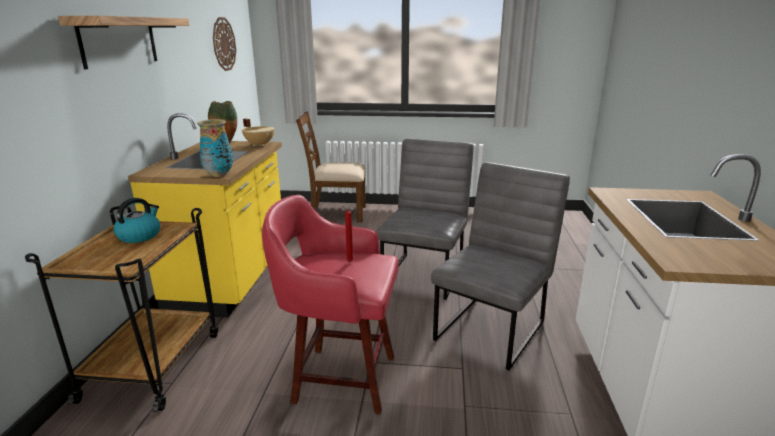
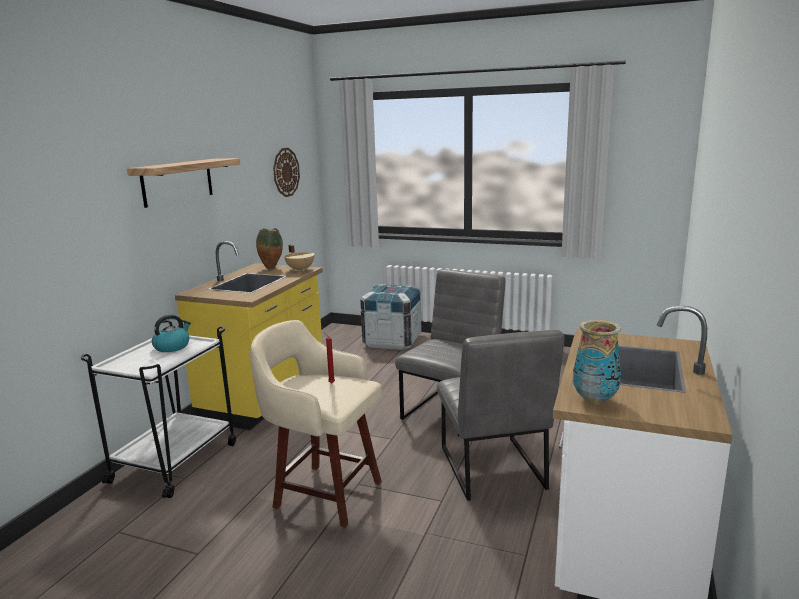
camera: 15 degrees right, 5 degrees down
(154, 364) = (176, 461): brown cart -> white cart
(219, 175) = (246, 298): vase -> vase (594, 399)
(336, 213) = (392, 341): brown chair -> crate
(340, 378) = (324, 493): red stool -> beige stool
(492, 328) = (492, 469): grey chair -> grey chair turned 120 degrees clockwise

